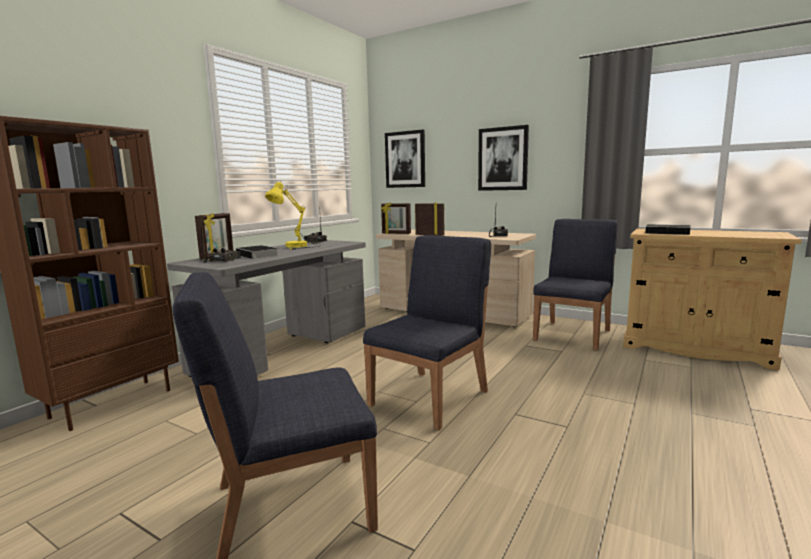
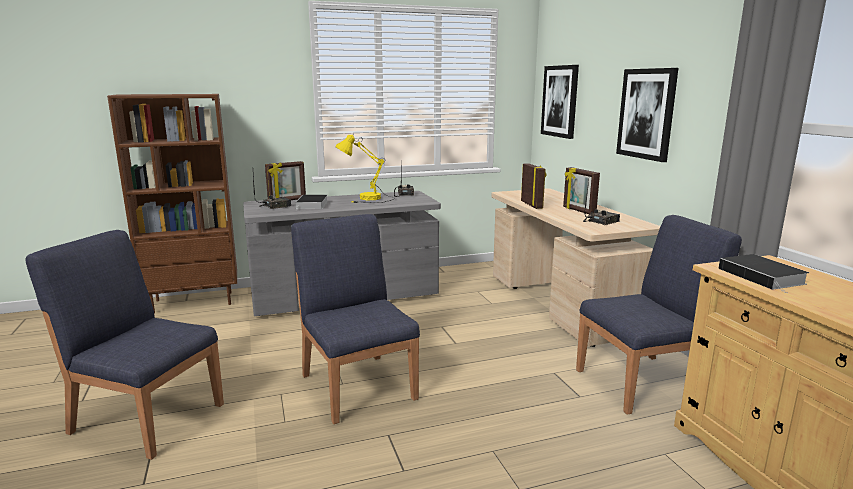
camera: 40 degrees right, 5 degrees up
(396, 233) = (511, 195): picture frame -> picture frame (578, 211)
(430, 397) = (358, 385): blue chair -> blue chair turned 105 degrees counterclockwise

